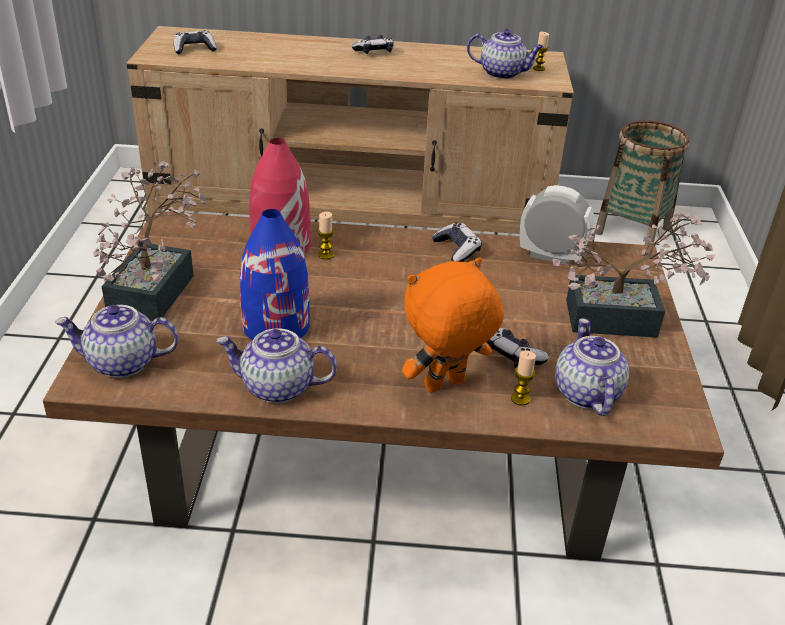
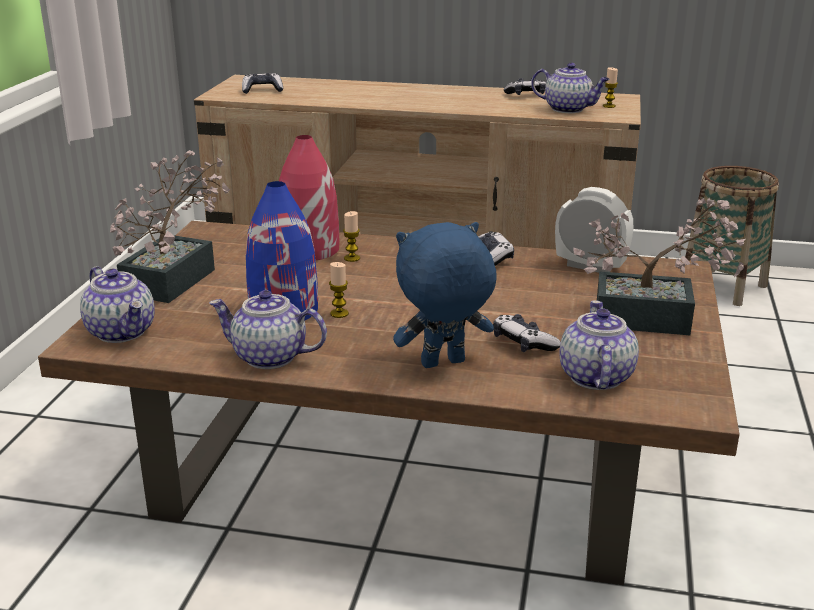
camera: 10 degrees right, 10 degrees down
(122, 363) = (122, 332): teapot -> teapot turned 135 degrees counterclockwise
(374, 52) = (440, 93): game controller -> game controller (526, 95)
(445, 386) = (443, 364): orange plush toy -> blue plush toy
(520, 399) = (521, 378): candle -> candle (339, 313)

